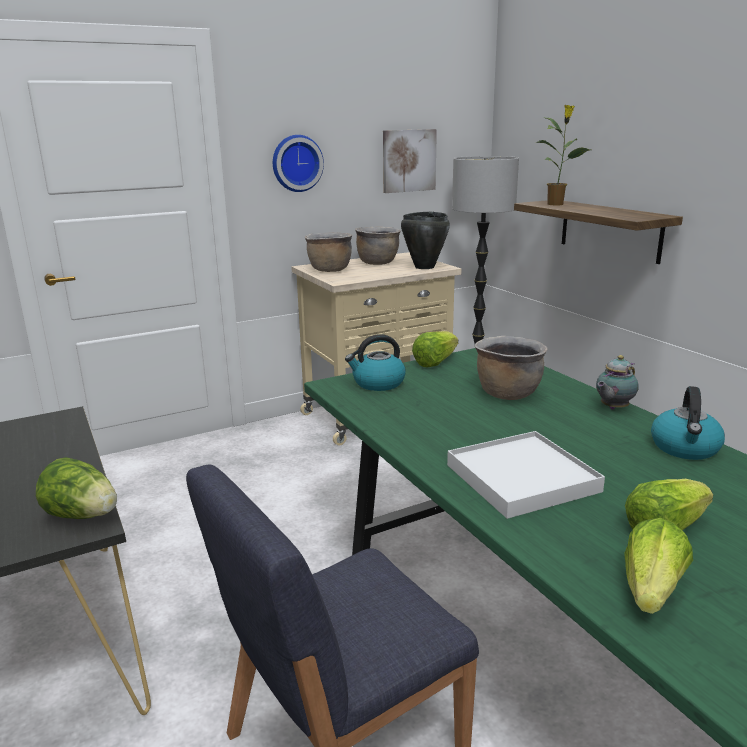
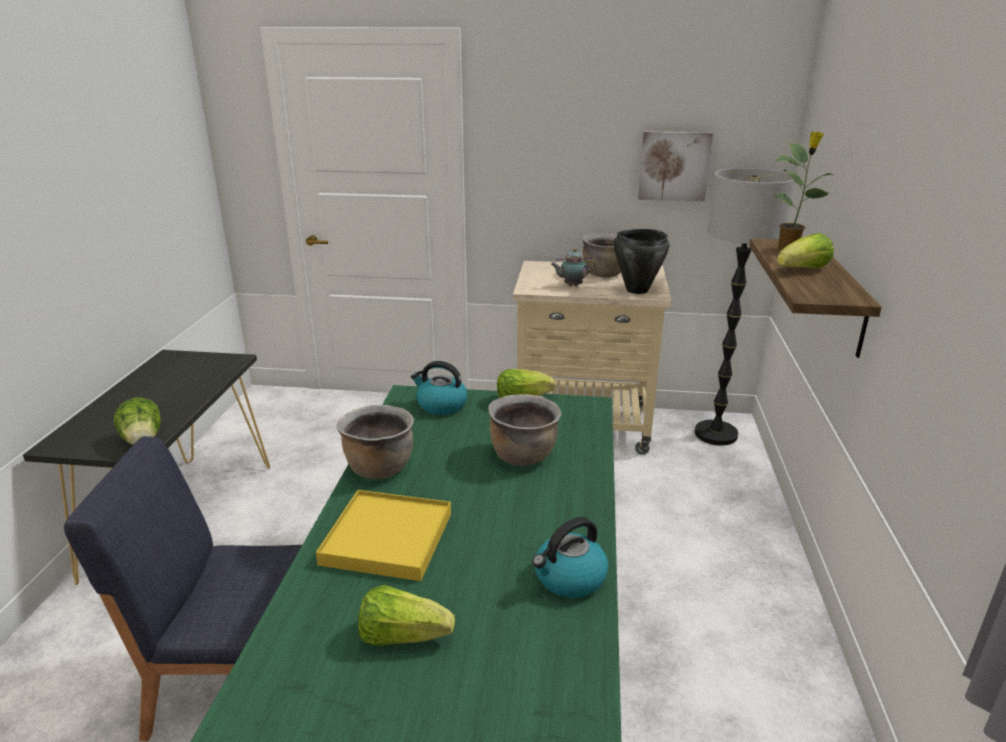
camera: 35 degrees right, 5 degrees up
(296, 163) = (538, 160): wall clock -> none
(329, 270) = (545, 273): brown cooking pot -> brown cooking pot (379, 468)
(522, 478) = (387, 539): white tray -> yellow tray
(612, 408) = (585, 509): teapot -> teapot (571, 285)
(651, 590) = (302, 673): lettuce -> lettuce (803, 270)

